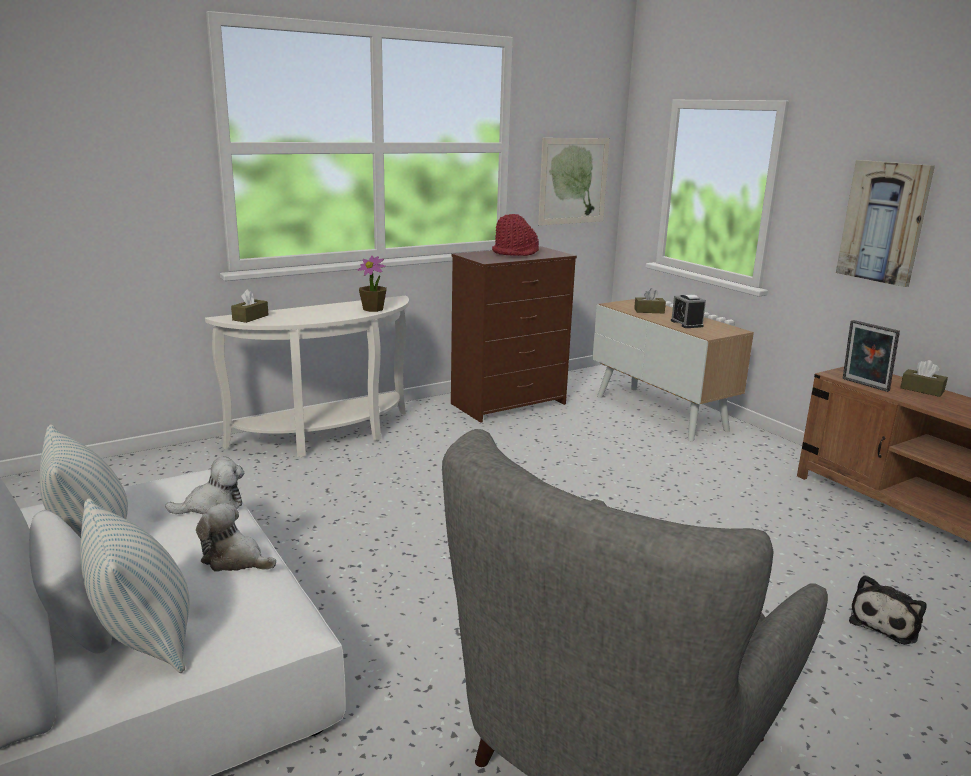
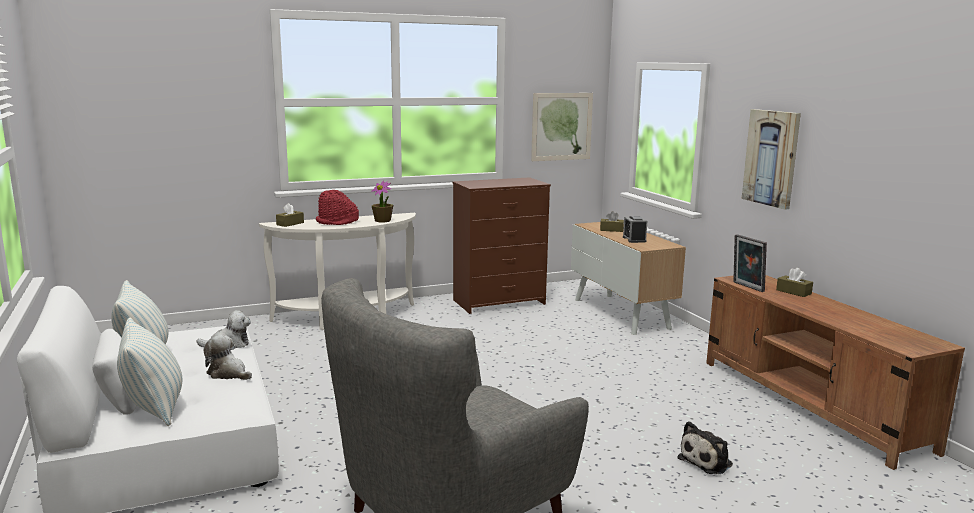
camera: 10 degrees right, 5 degrees down
(515, 253) = (502, 182): red hat -> red hat (337, 222)

